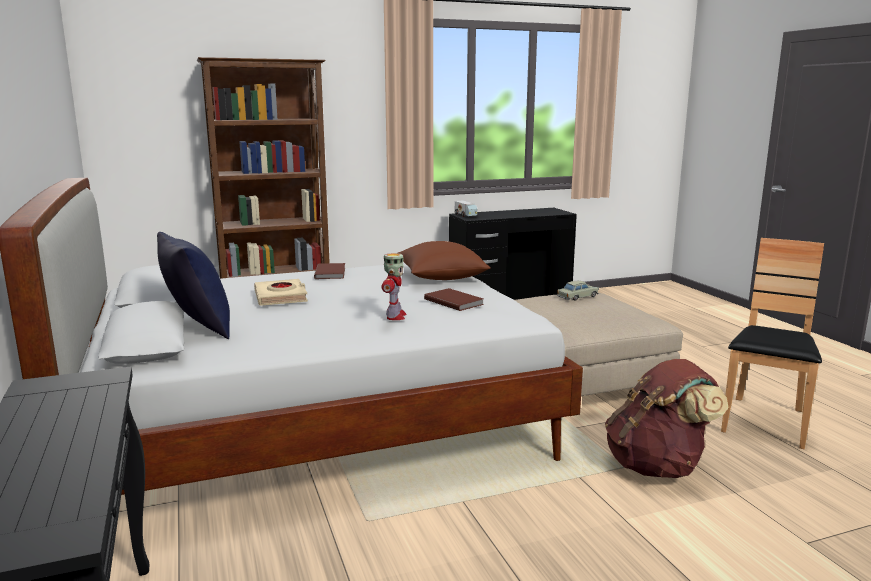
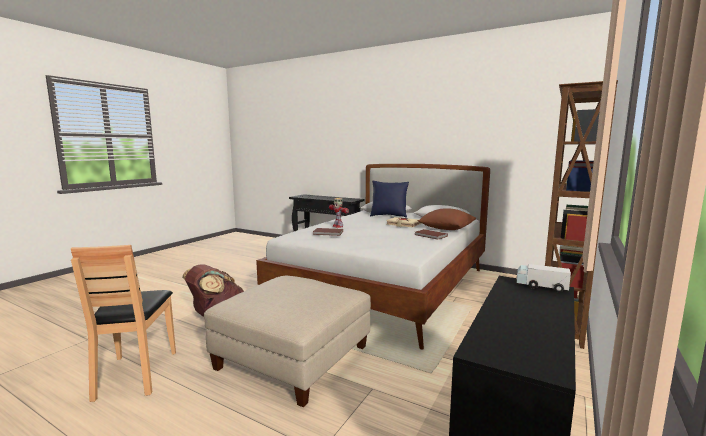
camera: 140 degrees right, 5 degrees down
(441, 278) = (373, 246): brown pillow -> brown pillow (446, 228)
(577, 297) = (305, 304): beige toy car -> none

